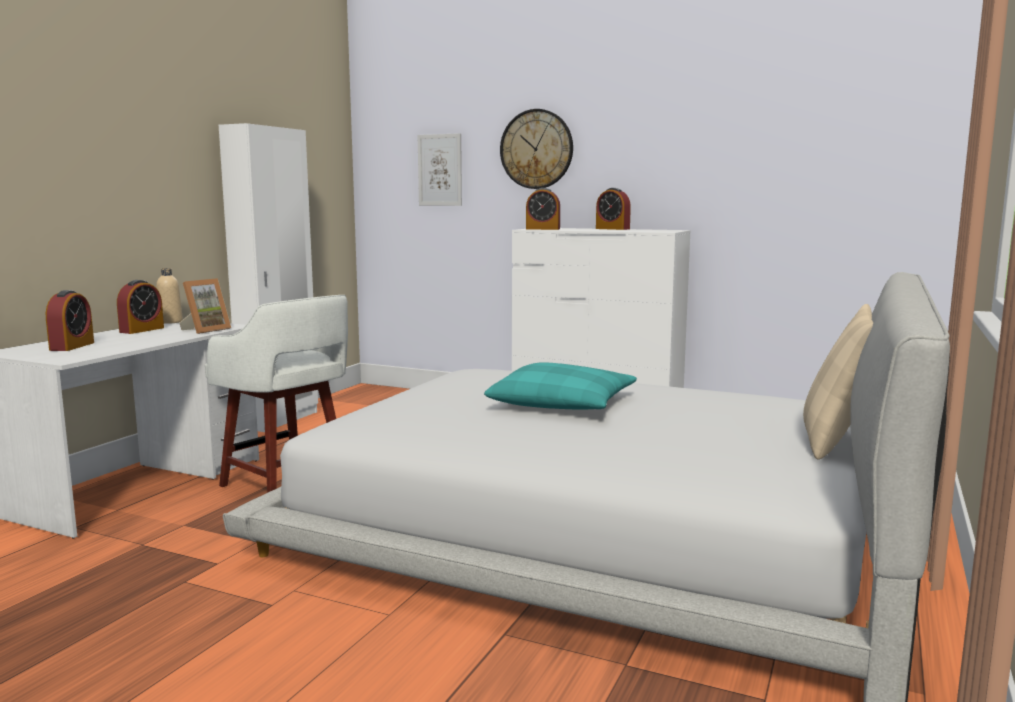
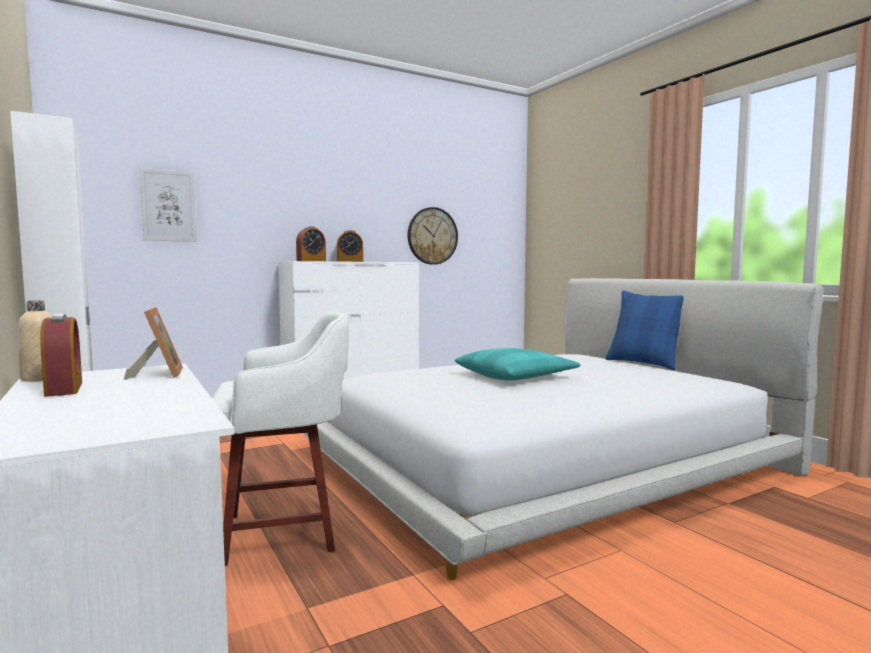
camera: 55 degrees left, 5 degrees down
(72, 346) = (90, 417): alarm clock -> none
(536, 149) = (273, 195): wall clock -> wall clock (432, 236)
(835, 441) = (644, 363): beige pillow -> blue pillow

